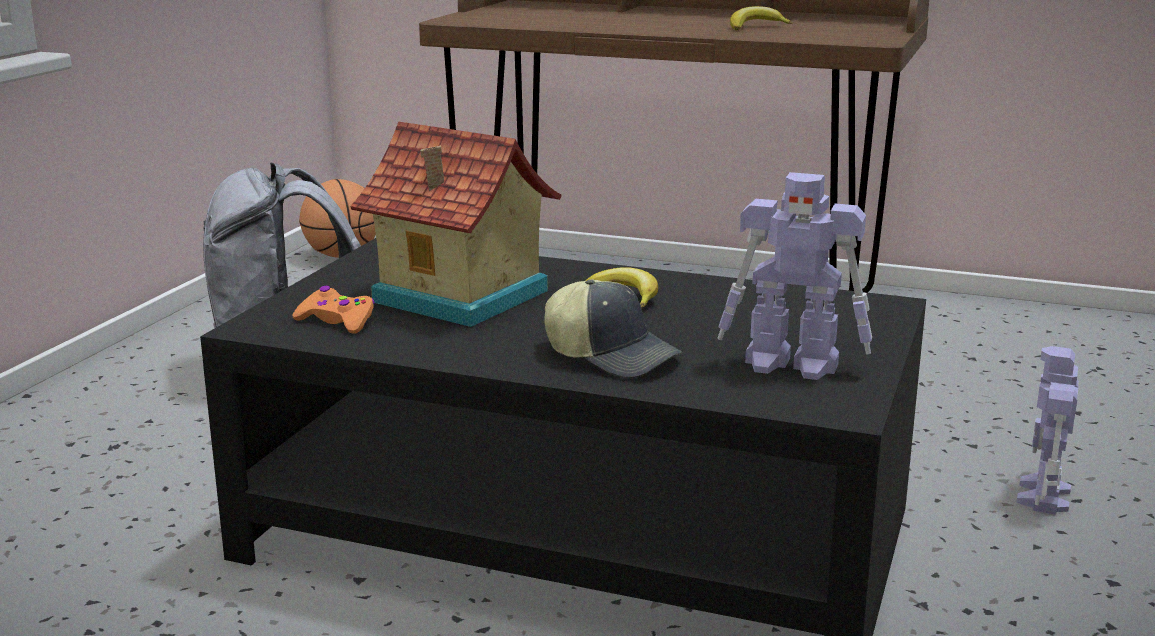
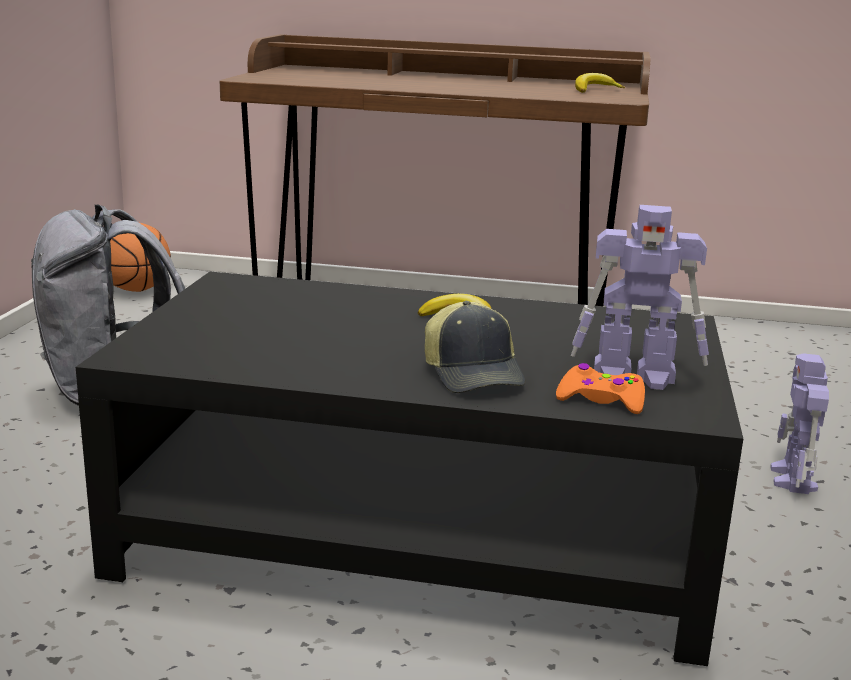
camera: 10 degrees left, 0 degrees up
(337, 321) = (205, 349): orange game controller -> orange game controller (601, 400)
(458, 298) = (310, 324): toy house -> none
(612, 356) = (474, 373): cap -> cap turned 45 degrees clockwise
(756, 27) = (515, 88): banana -> banana (594, 90)

